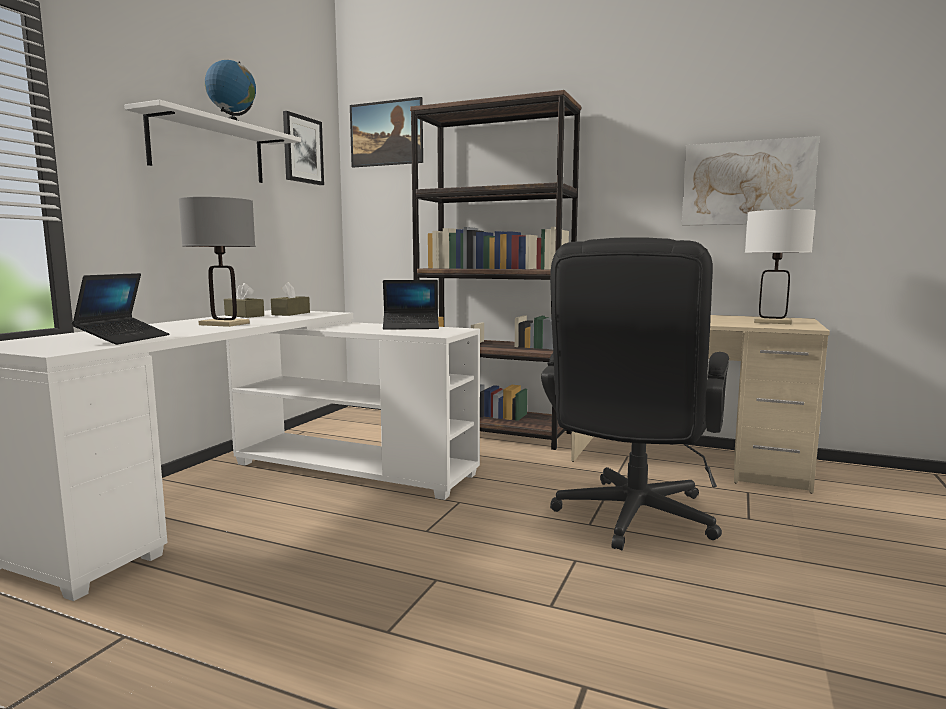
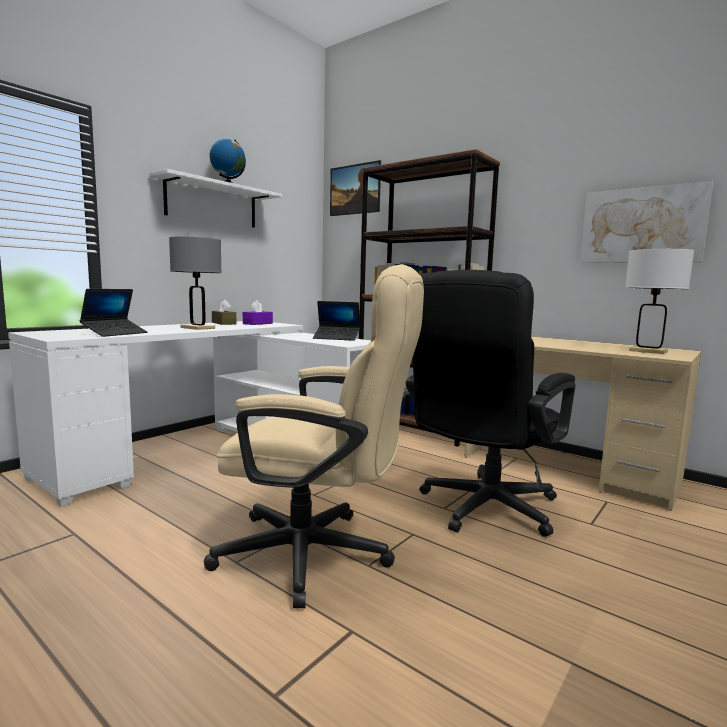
camera: 15 degrees right, 0 degrees up
(291, 313) = (257, 323): brown tissue box -> purple tissue box
(302, 150) = (290, 203): picture -> none
(486, 604) = (320, 555): none -> beige office chair

